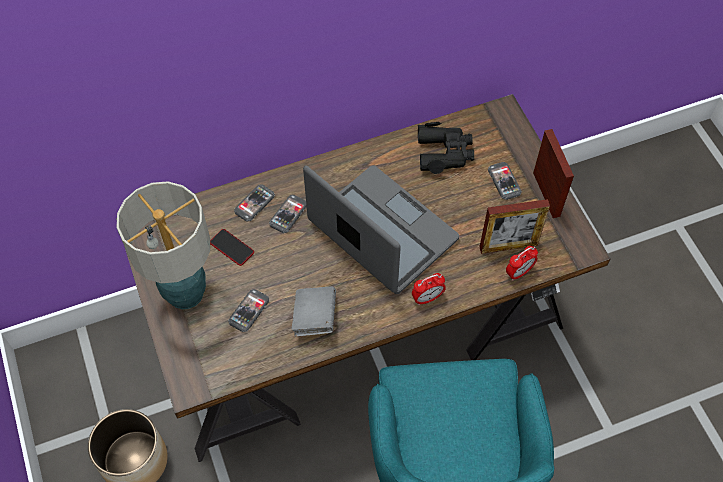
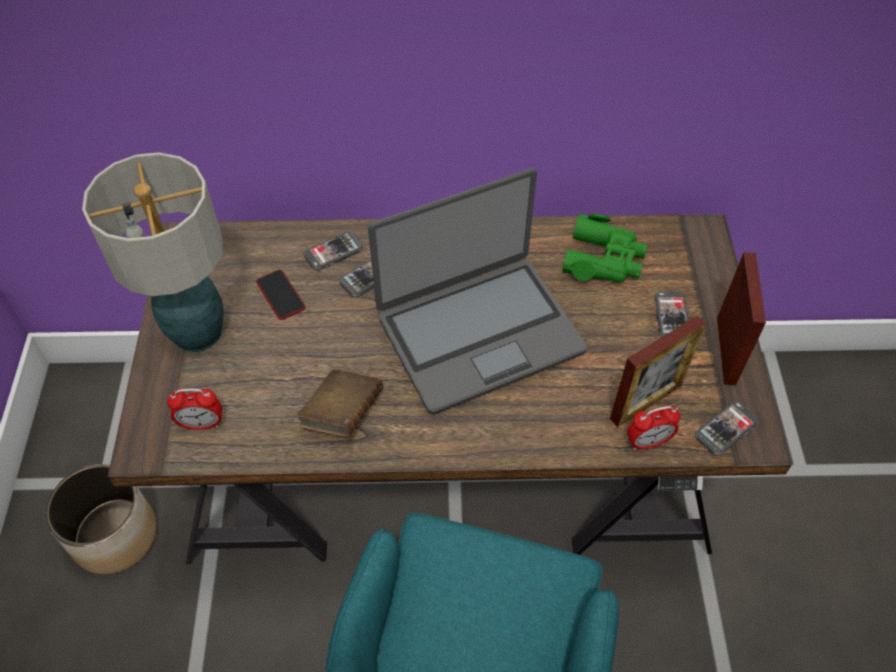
camera: 20 degrees right, 5 degrees down
(249, 311) = (263, 378): phone -> phone (726, 429)
(314, 317) = (342, 413): grey book -> brown book
(381, 232) = (479, 333): laptop -> laptop turned 90 degrees clockwise
(427, 298) = (504, 436): alarm clock -> alarm clock (202, 424)
(444, 152) = (604, 259): black binoculars -> green binoculars
(508, 246) = (646, 402): picture frame -> picture frame turned 45 degrees counterclockwise

